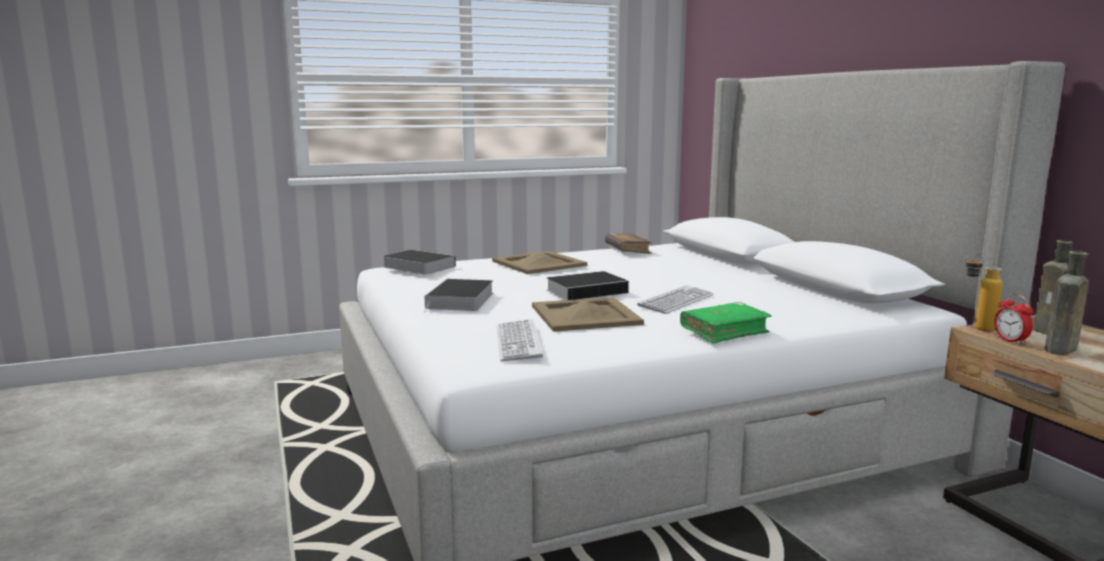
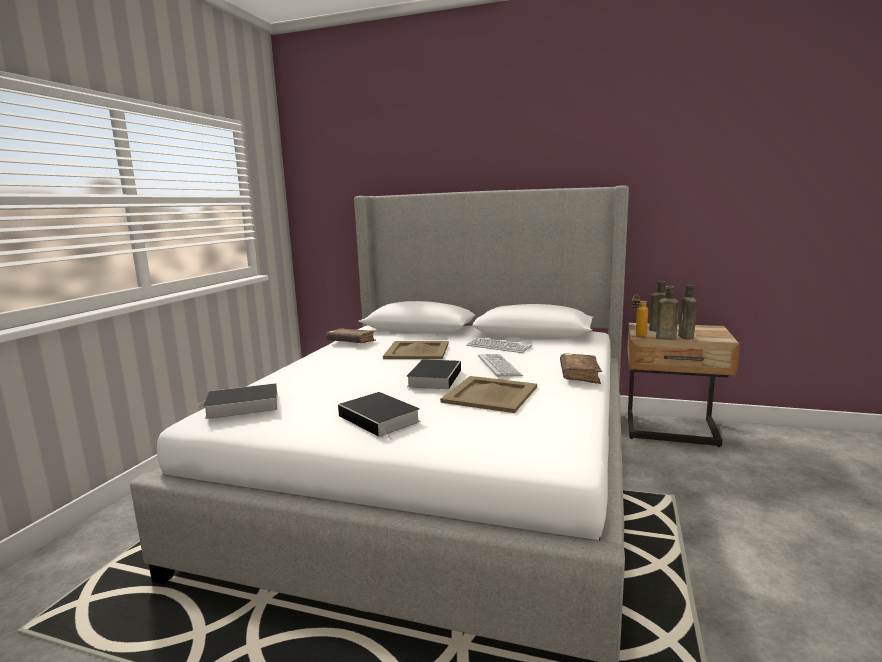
camera: 50 degrees left, 0 degrees up
(518, 342) = (525, 429): keyboard -> keyboard (498, 346)
(538, 263) = (332, 370): beige tray -> beige tray (416, 351)
(724, 332) = (579, 375): green book -> brown book
(1010, 341) = (664, 338): alarm clock -> brown bottle

